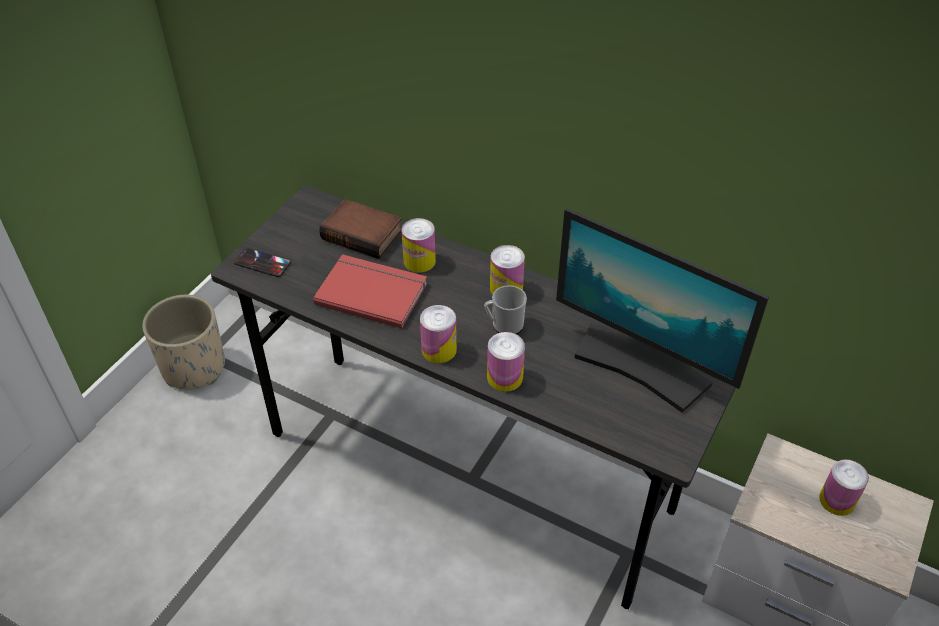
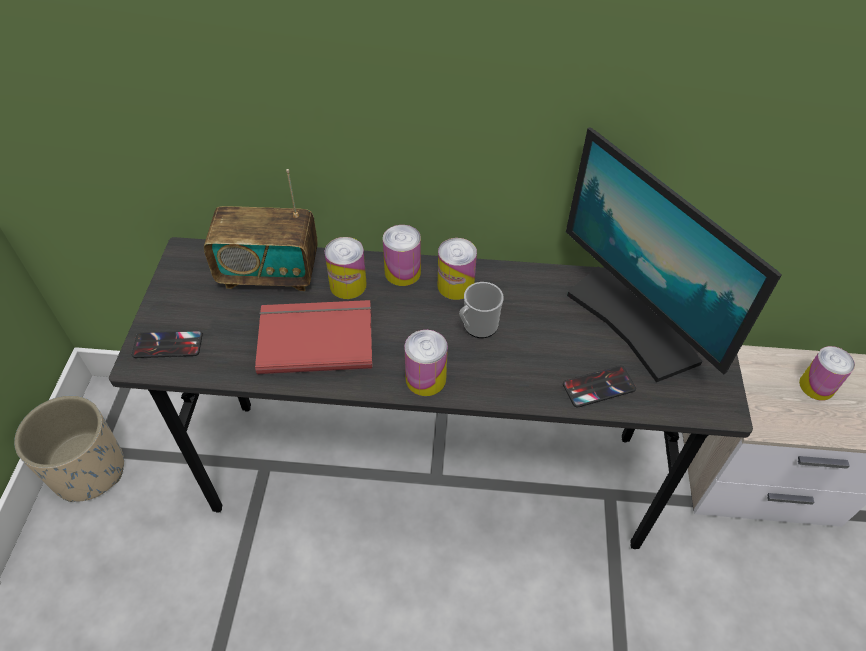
camera: 25 degrees left, 5 degrees up
(364, 234) = (269, 273): book -> radio
(505, 377) = (512, 385): can -> can (402, 272)
(576, 403) = (598, 386): none -> phone
(641, 365) = (634, 322): monitor -> monitor turned 45 degrees clockwise

